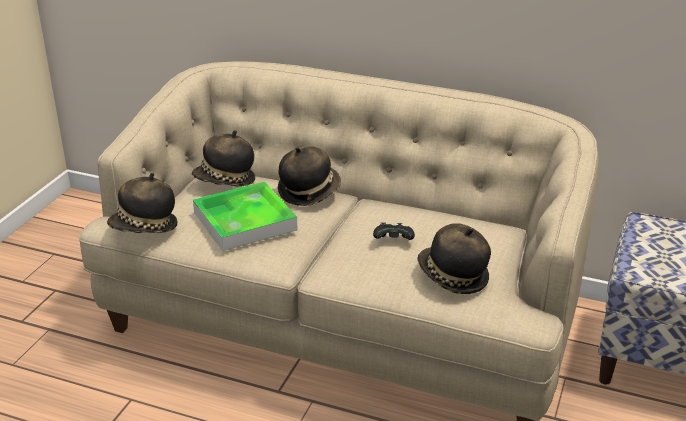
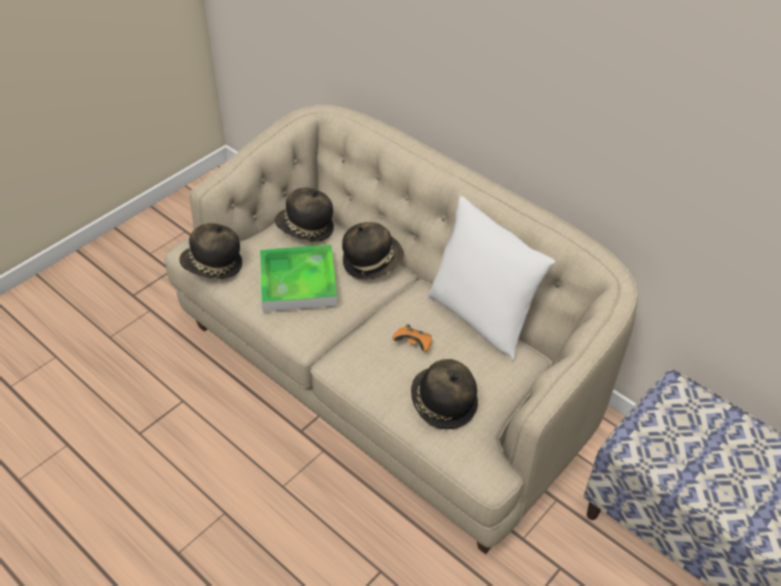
camera: 20 degrees right, 15 degrees up
(393, 241) = (413, 344): black game controller -> orange game controller
(441, 210) = (481, 317): none -> white pillow

